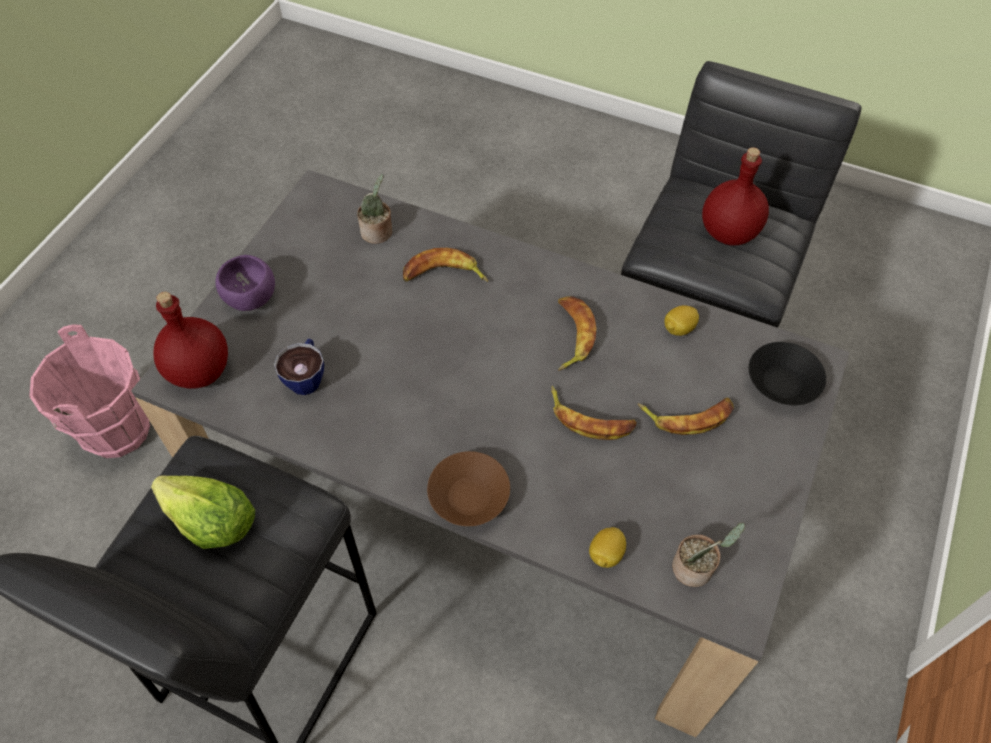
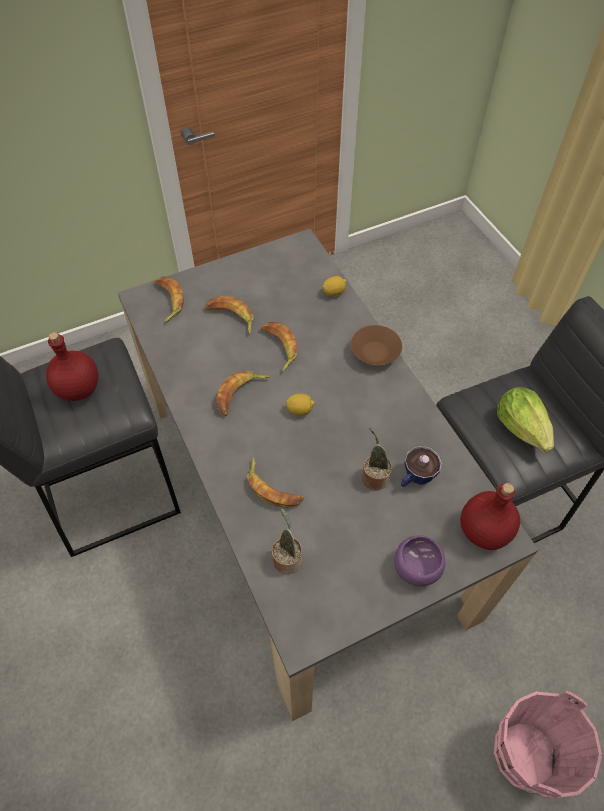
camera: 140 degrees left, 0 degrees up
(678, 329) = (180, 358): lemon -> lemon (300, 410)
(695, 568) = (301, 265): potted plant -> potted plant (374, 476)
(782, 383) = (168, 300): black bowl -> banana

